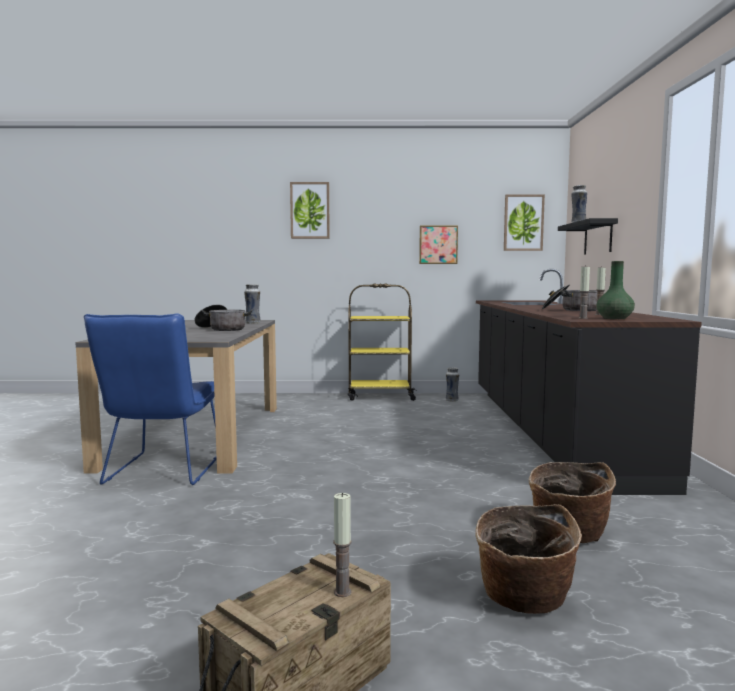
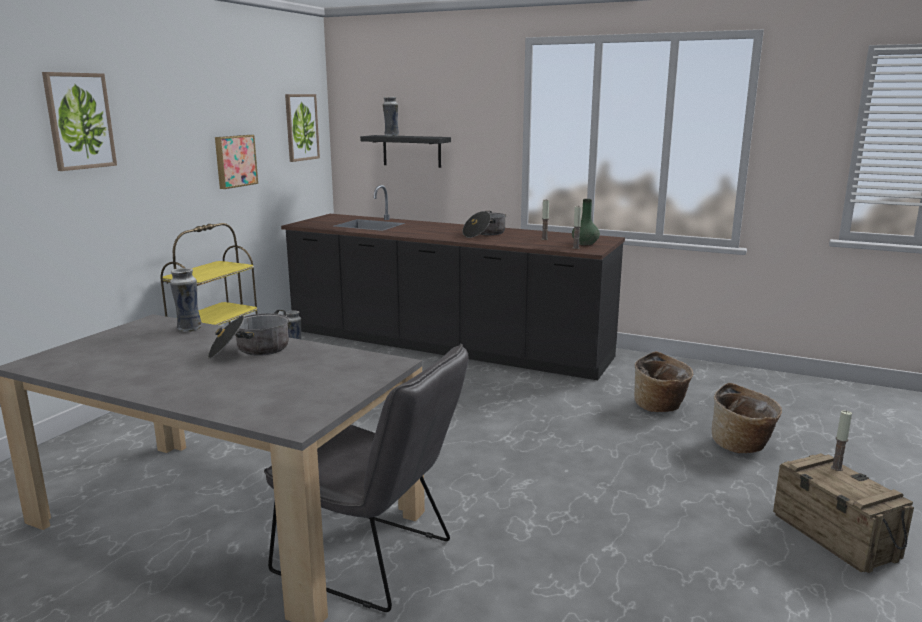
camera: 65 degrees left, 10 degrees up
(161, 471) = (373, 560): blue chair -> grey chair

